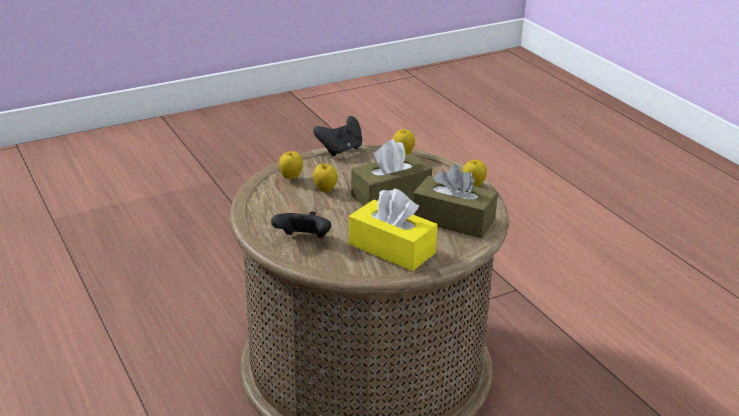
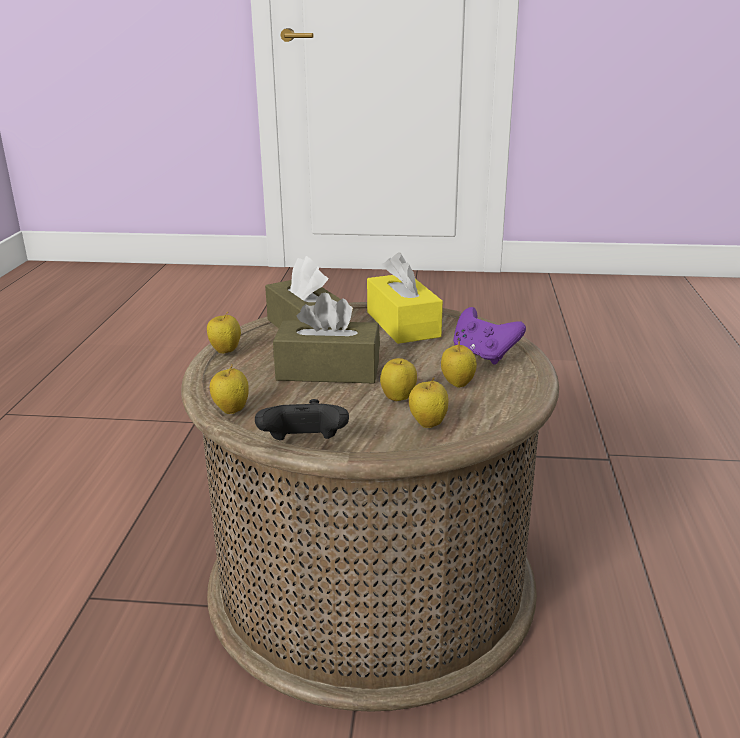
camera: 145 degrees left, 5 degrees down
(300, 210) = (457, 384): none -> apple
(303, 240) = (483, 355): black game controller -> purple game controller

